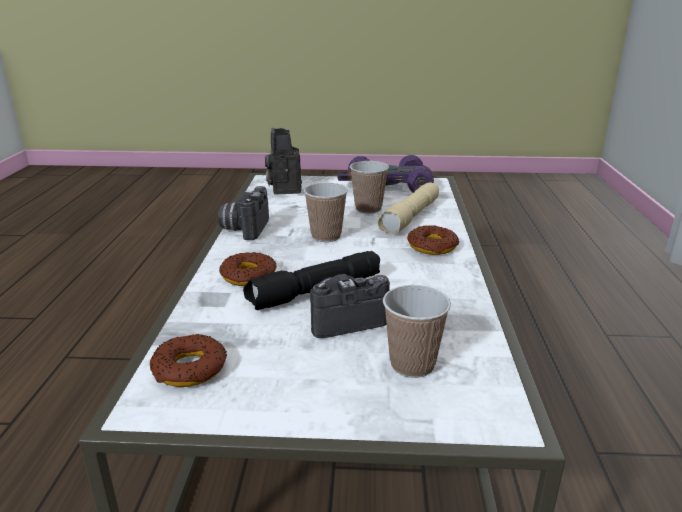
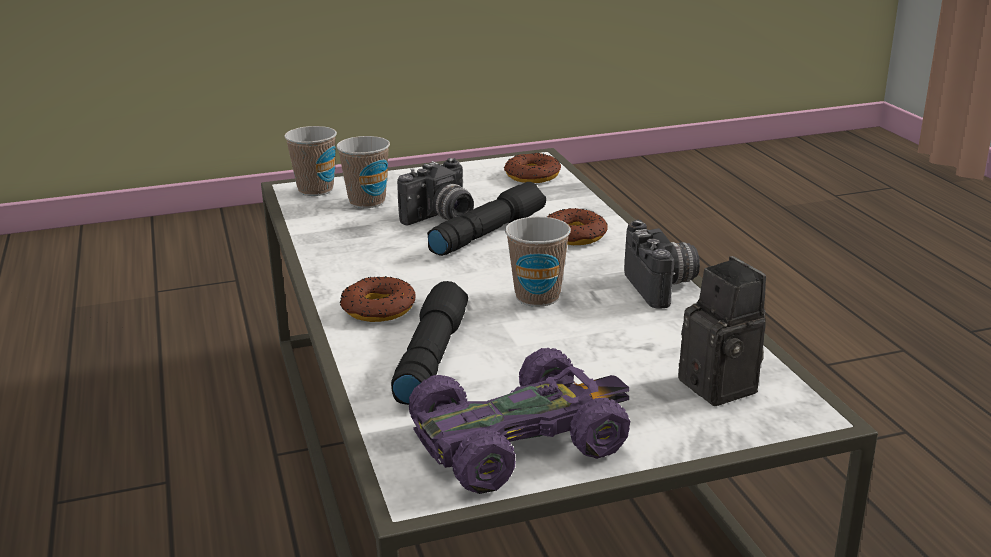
camera: 160 degrees right, 0 degrees up
(368, 209) = (516, 364): cup -> cup (315, 190)
(411, 217) = (429, 357): beige flashlight -> black flashlight

